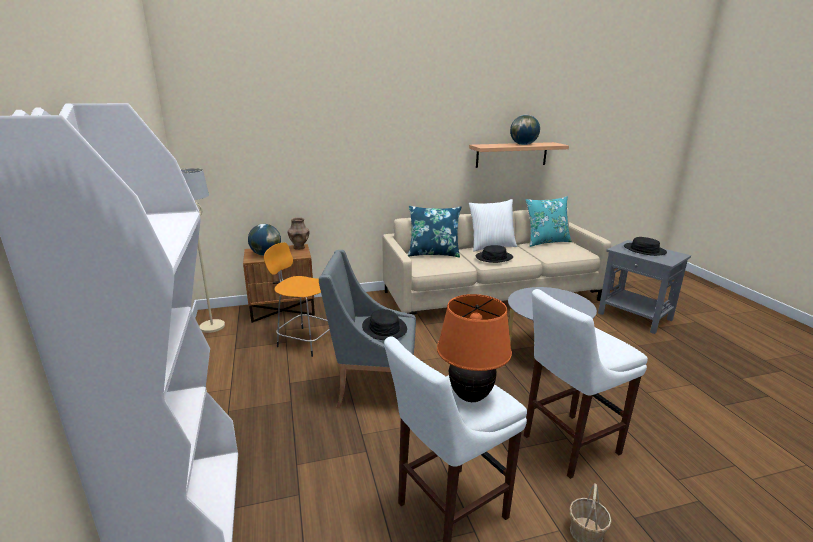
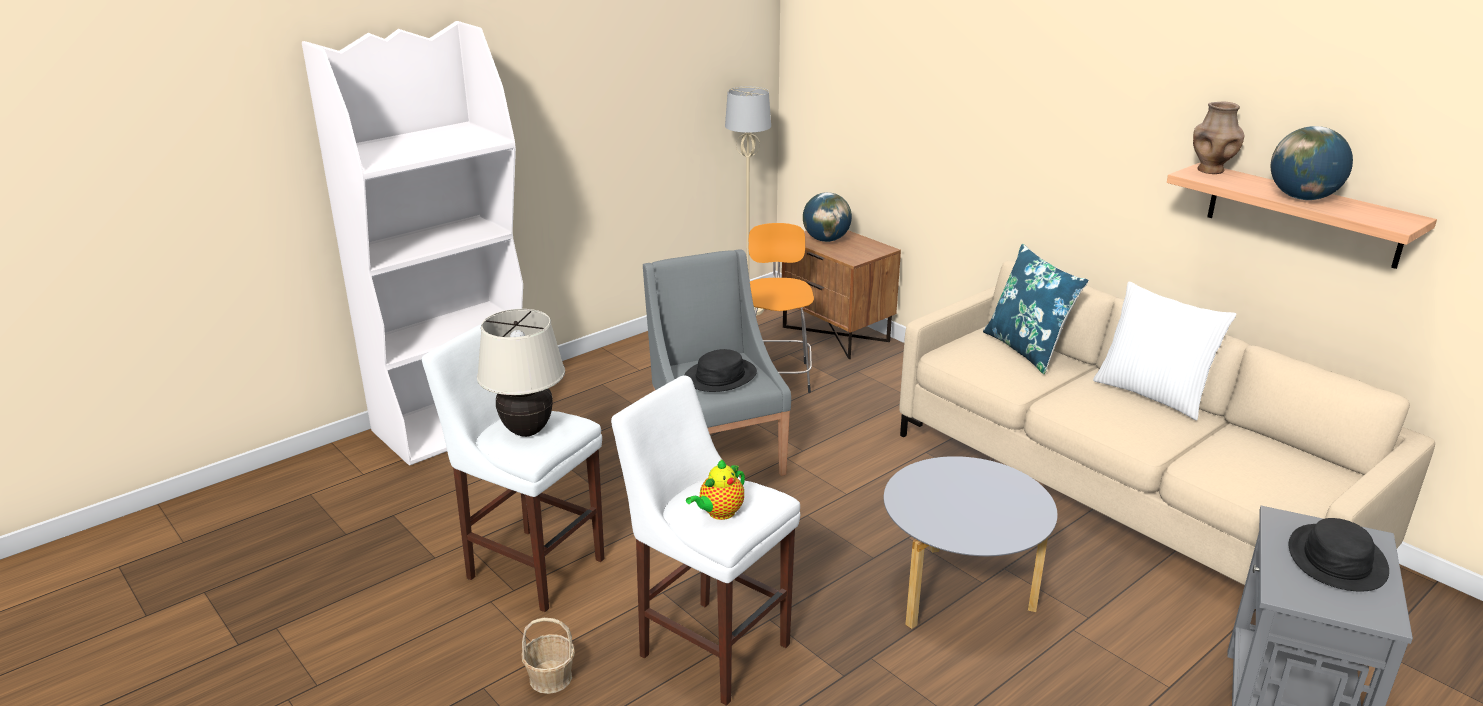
camera: 65 degrees right, 5 degrees up
(299, 247) = (877, 249): brown vase -> brown vase (1210, 170)
(471, 396) = (527, 431): orange table lamp -> beige table lamp
(494, 257) = (1091, 406): black hat -> none
(546, 242) = (1290, 450): turquoise pillow -> none
(607, 347) = (719, 513): none -> teapot

